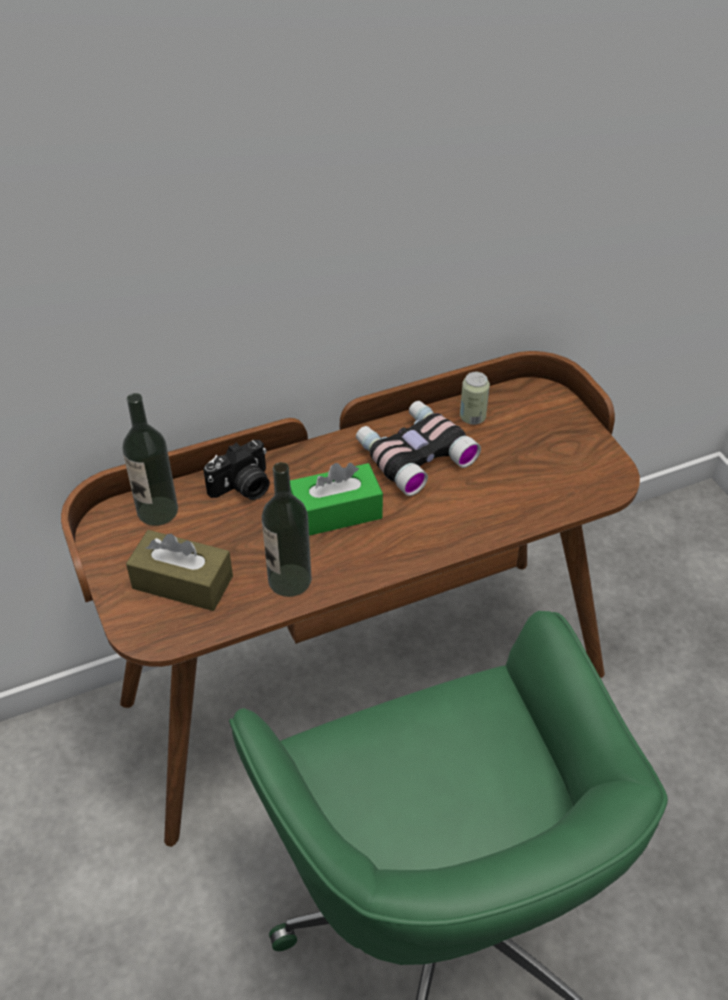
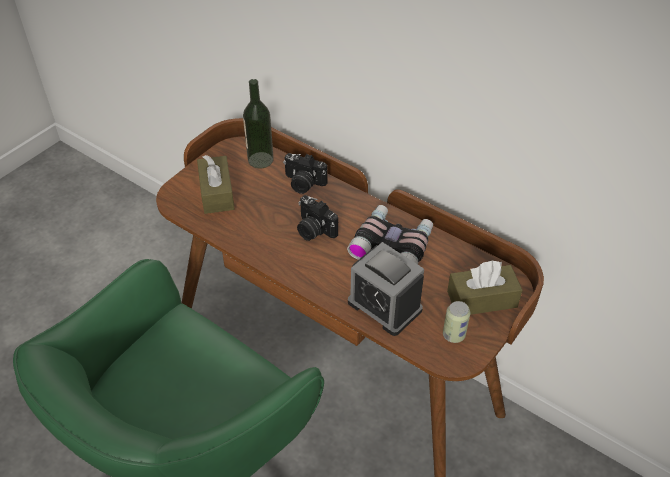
camera: 60 degrees right, 0 degrees up
(289, 580) = (246, 233): bottle -> none
(335, 512) = (313, 230): green tissue box -> camera
(472, 417) = (452, 259): can -> can (454, 335)
(504, 502) = (384, 306): none -> alarm clock
(545, 423) = (482, 299): none -> brown tissue box

